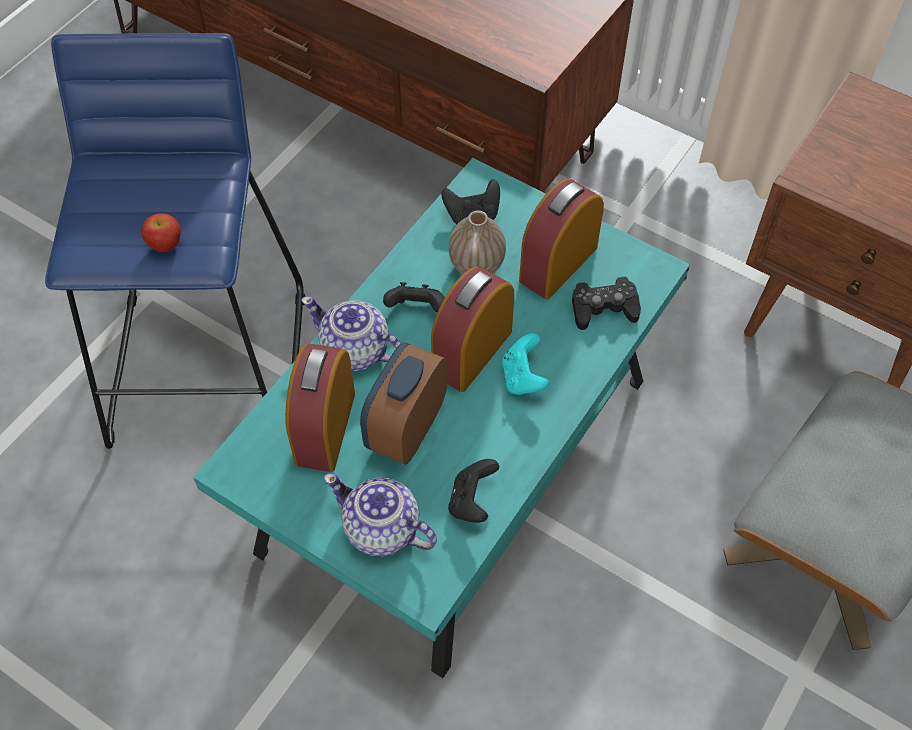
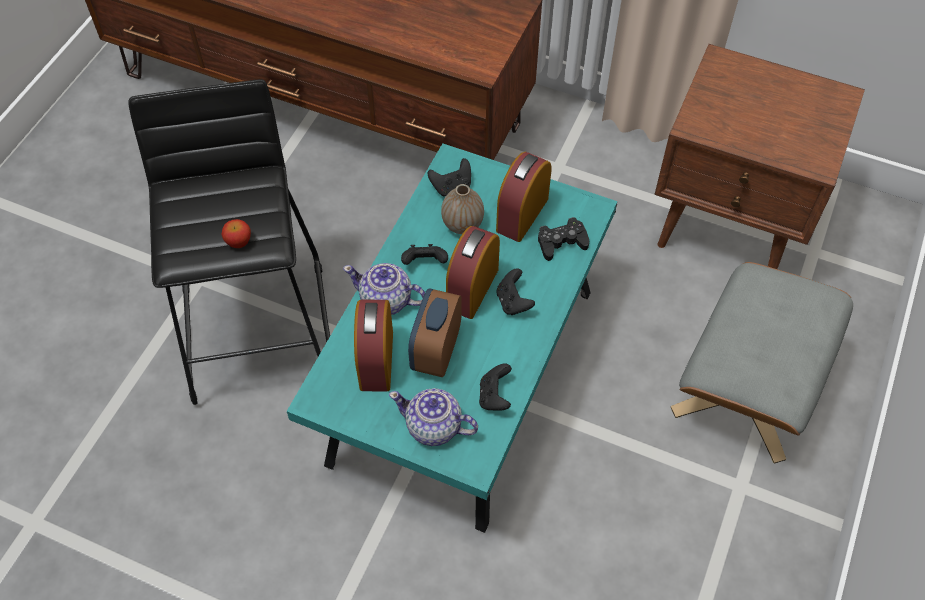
camera: 10 degrees left, 0 degrees up
(210, 364) = (259, 328): blue stool -> black stool
(523, 378) = (513, 302): turquoise game controller -> black game controller

